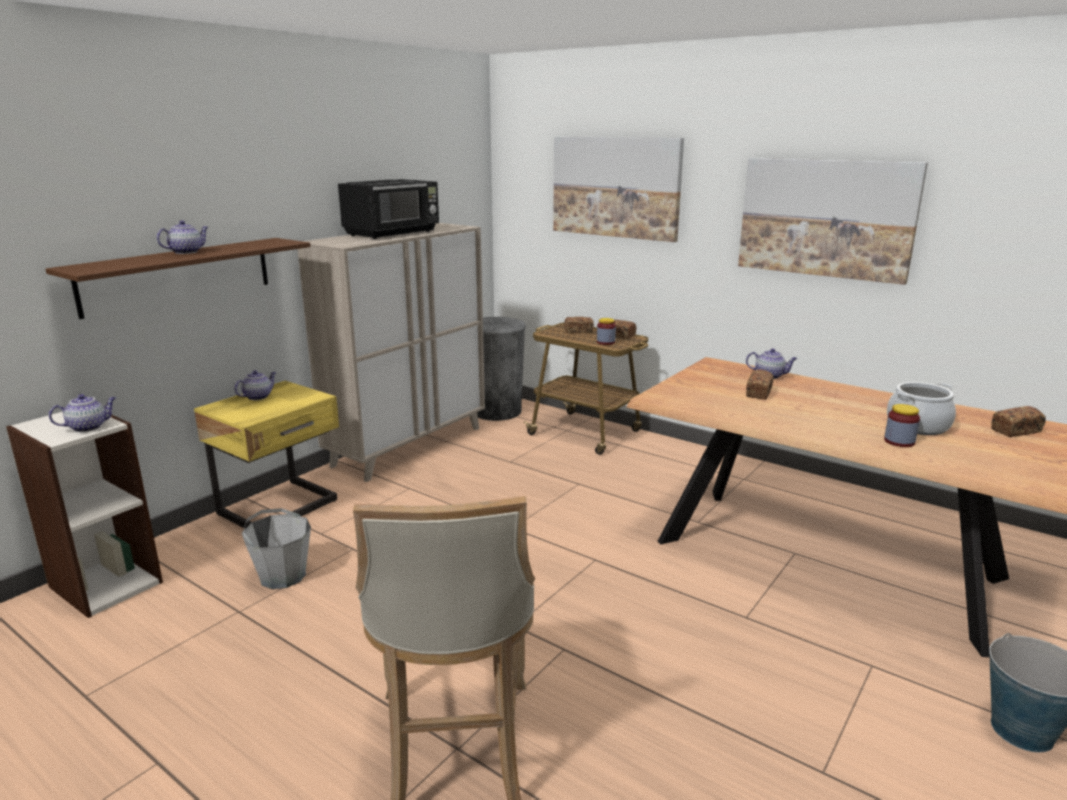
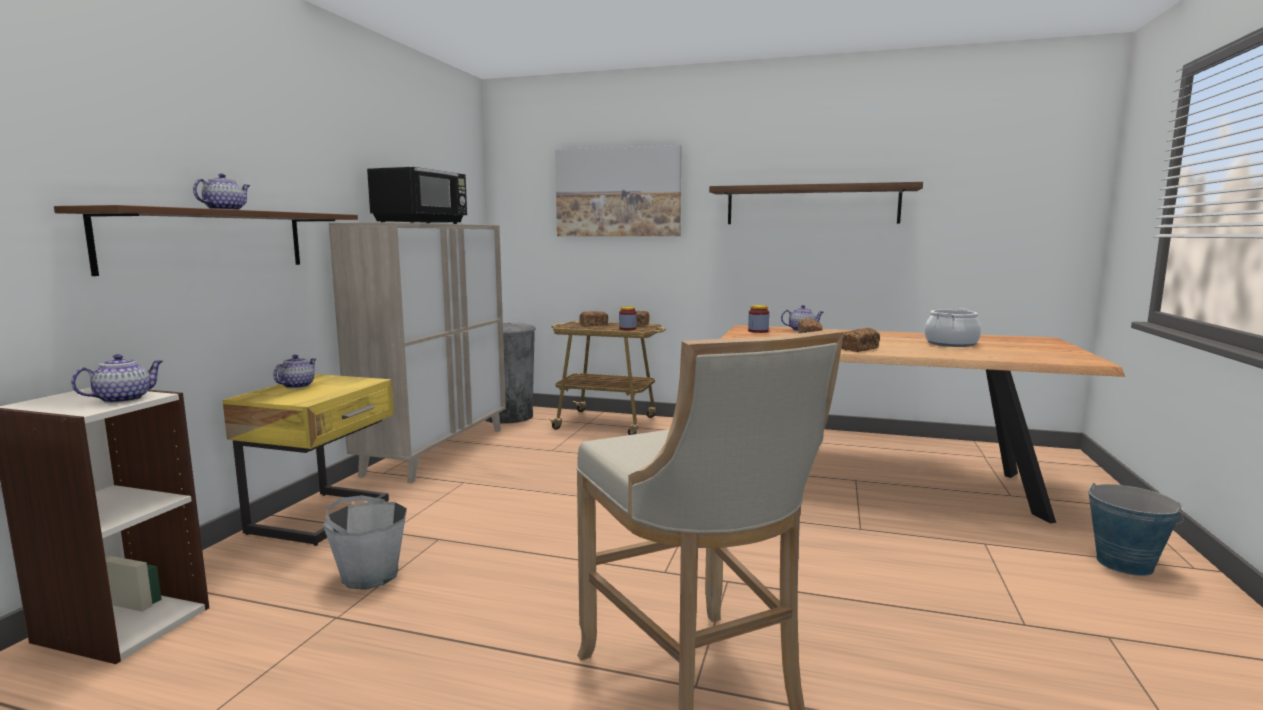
camera: 20 degrees left, 10 degrees down
(826, 218) = (811, 205): picture -> shelf
(899, 441) = (953, 351): jar -> jar (758, 331)
(1016, 431) = (1017, 341): bread -> bread (859, 349)

